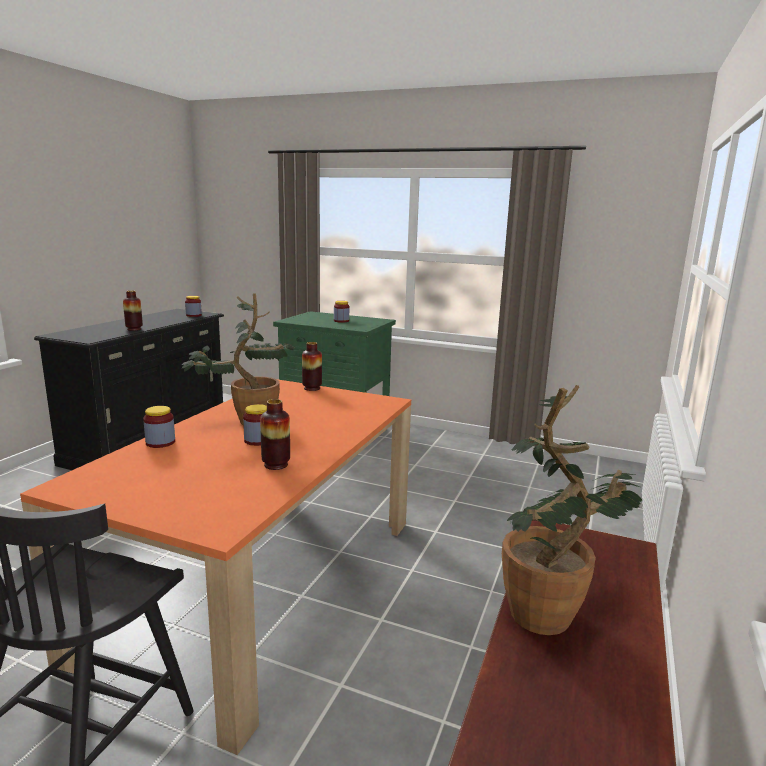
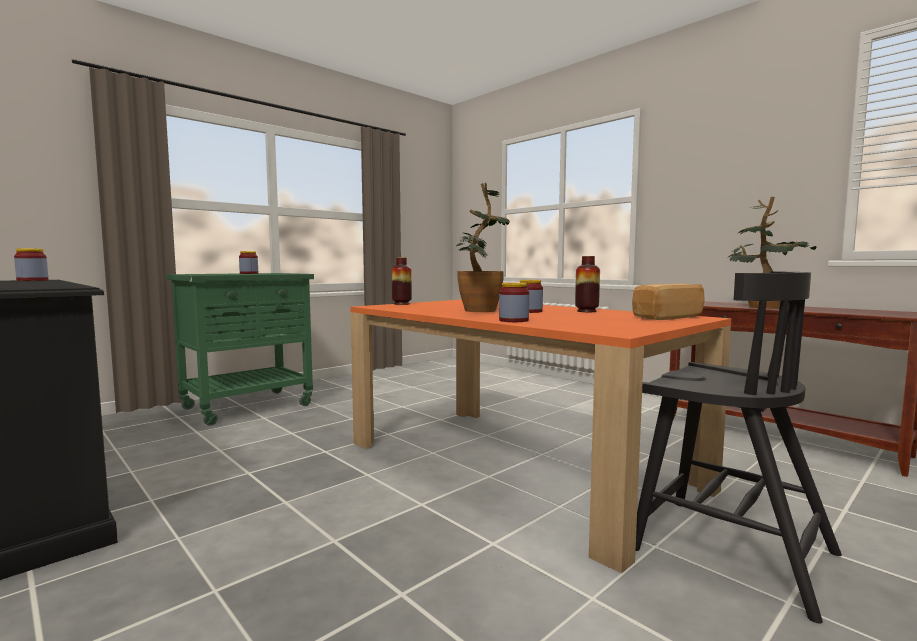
camera: 65 degrees left, 10 degrees down
(134, 329) = (52, 284): vase -> none
(218, 508) = (665, 317): none -> bread

